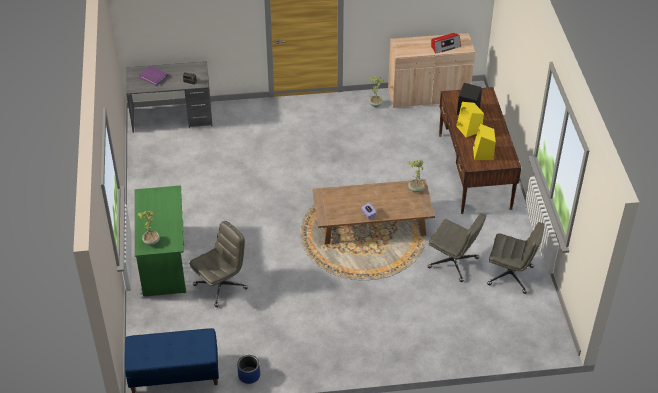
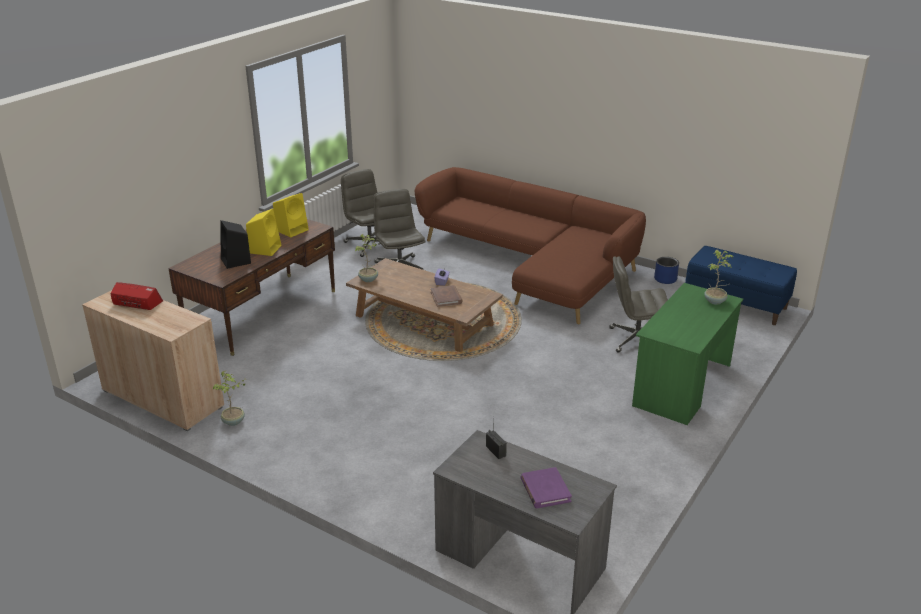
camera: 140 degrees left, 15 degrees down
(348, 202) = (446, 297): none -> brown book
(365, 330) = (534, 264): none -> brown sofa

